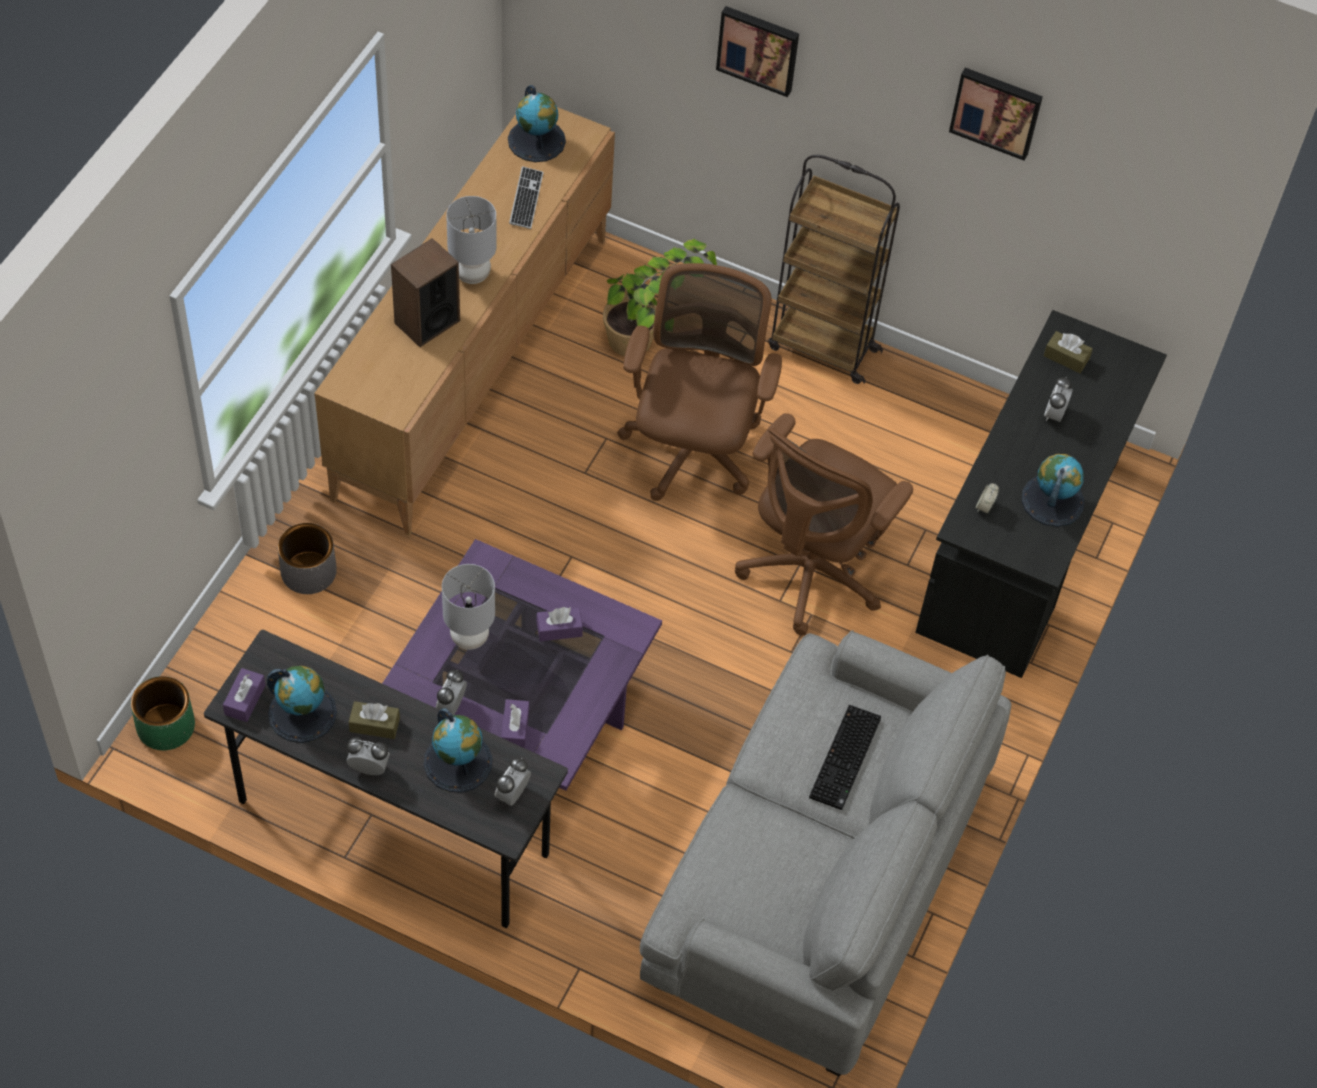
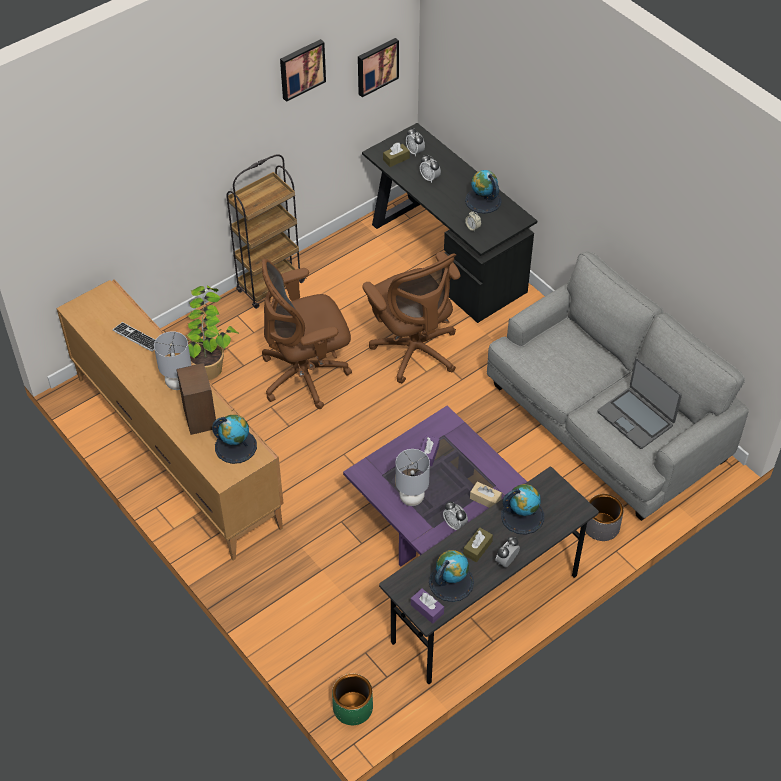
camera: 60 degrees left, 5 degrees down
(308, 572) = (280, 590): grey planter -> grey planter (601, 527)
(512, 794) = (556, 497): alarm clock -> alarm clock (415, 151)
(515, 728) = (485, 499): purple tissue box -> beige tissue box
(537, 140) = (95, 316): globe -> globe (236, 446)
(692, 457) = (308, 372): brown office chair -> brown office chair turned 60 degrees counterclockwise
(758, 48) = (173, 151): picture -> picture (376, 66)
(768, 877) = (636, 418): none -> laptop
(846, 759) = (579, 358): keyboard -> none

